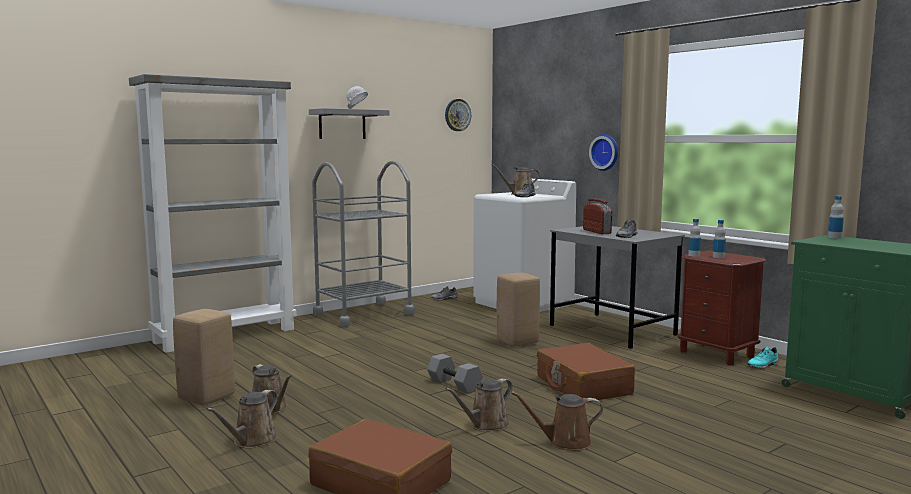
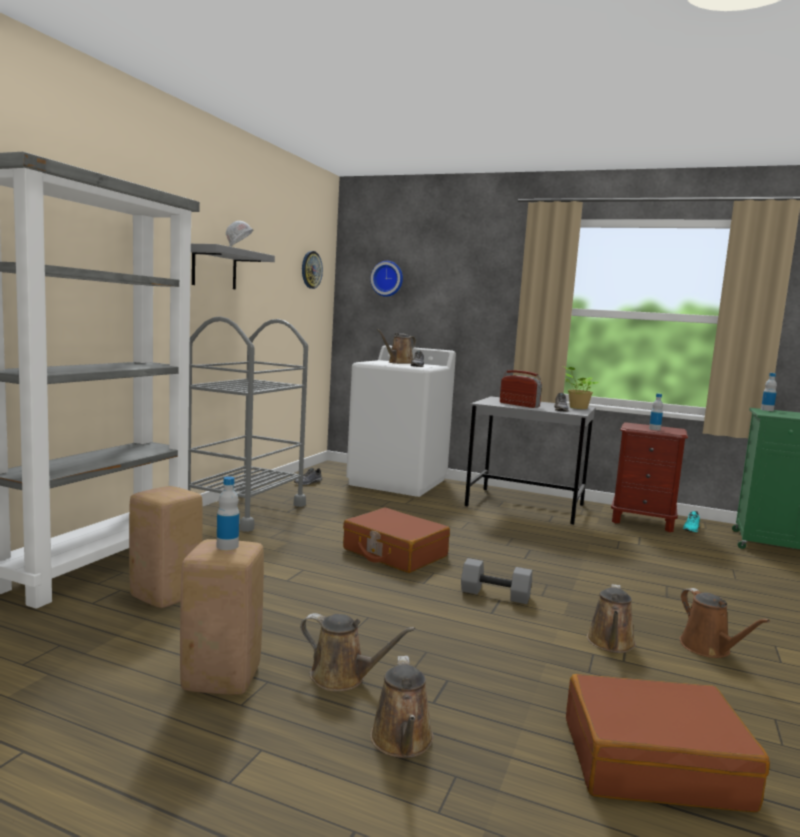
camera: 30 degrees left, 0 degrees up
(516, 342) = (465, 529): beige stool -> beige stool (164, 596)
(565, 442) = (708, 648): brown watering can -> brown watering can turned 75 degrees counterclockwise
(583, 385) = (607, 574): brown suitcase -> brown suitcase (394, 553)
(605, 152) = (492, 322): wall clock -> wall clock (387, 278)
(656, 235) = (576, 408): none -> potted plant
(694, 255) = (632, 428): bottle -> bottle (227, 546)

